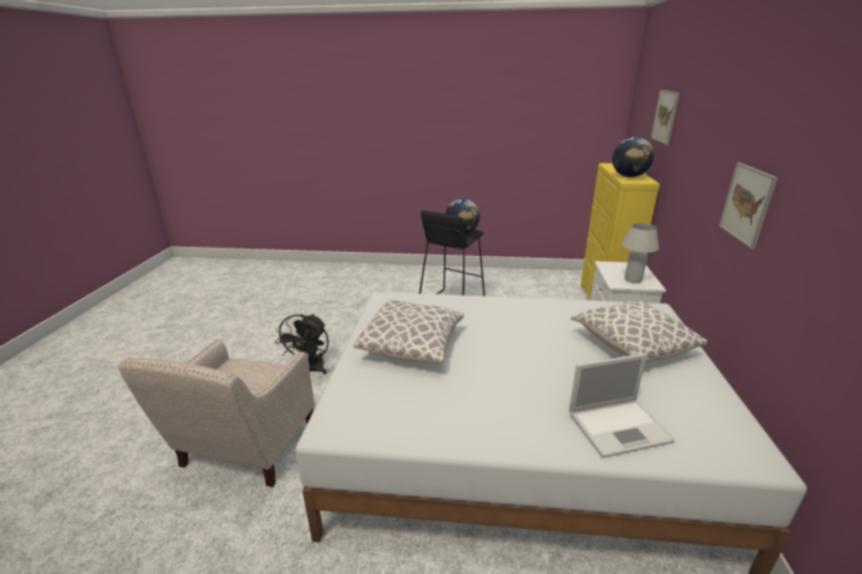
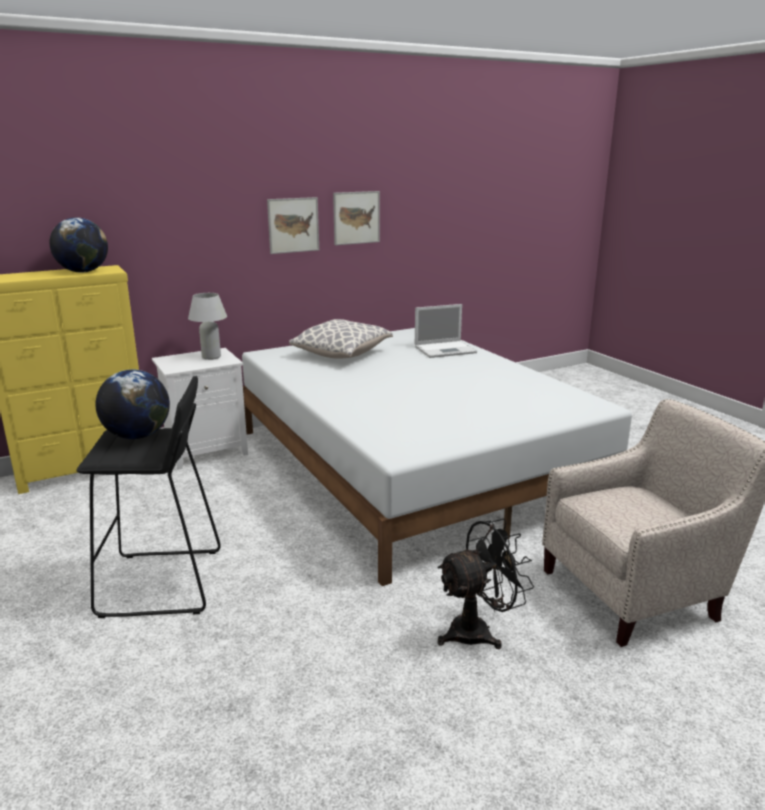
camera: 125 degrees left, 5 degrees down
(412, 345) = (464, 413): pillow -> none
(620, 427) = (446, 349): laptop -> laptop turned 120 degrees clockwise
(665, 116) = (68, 187): picture -> picture (356, 217)

